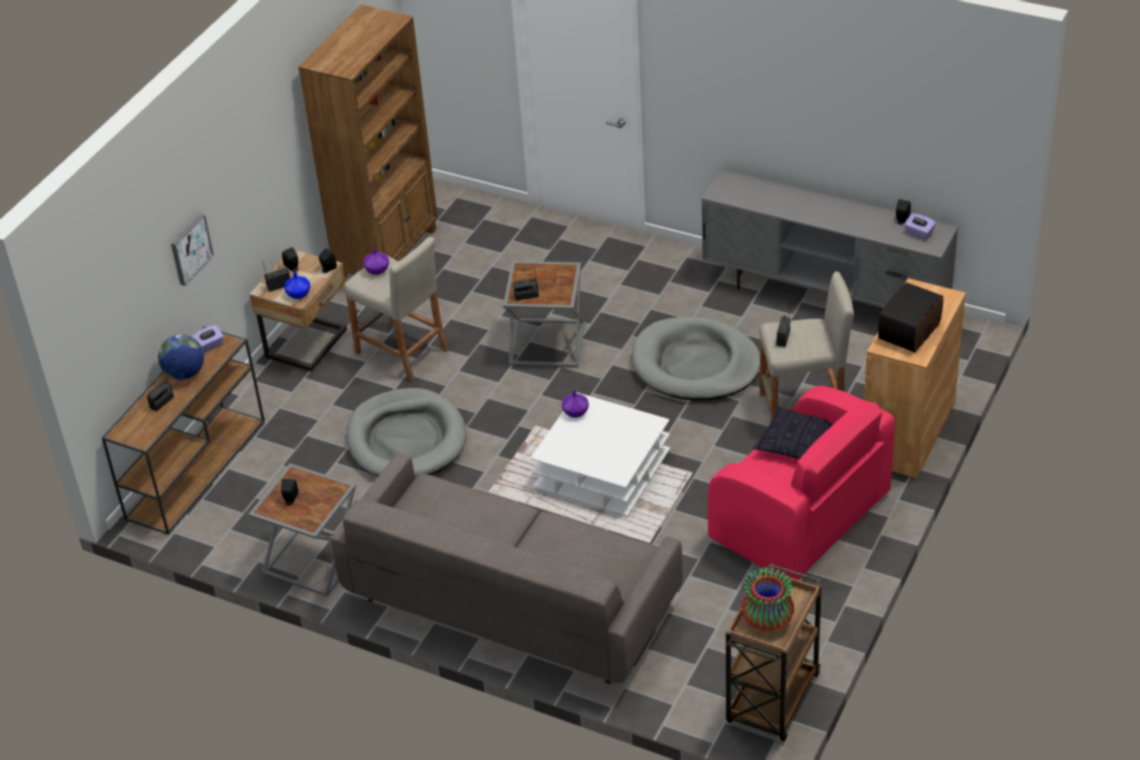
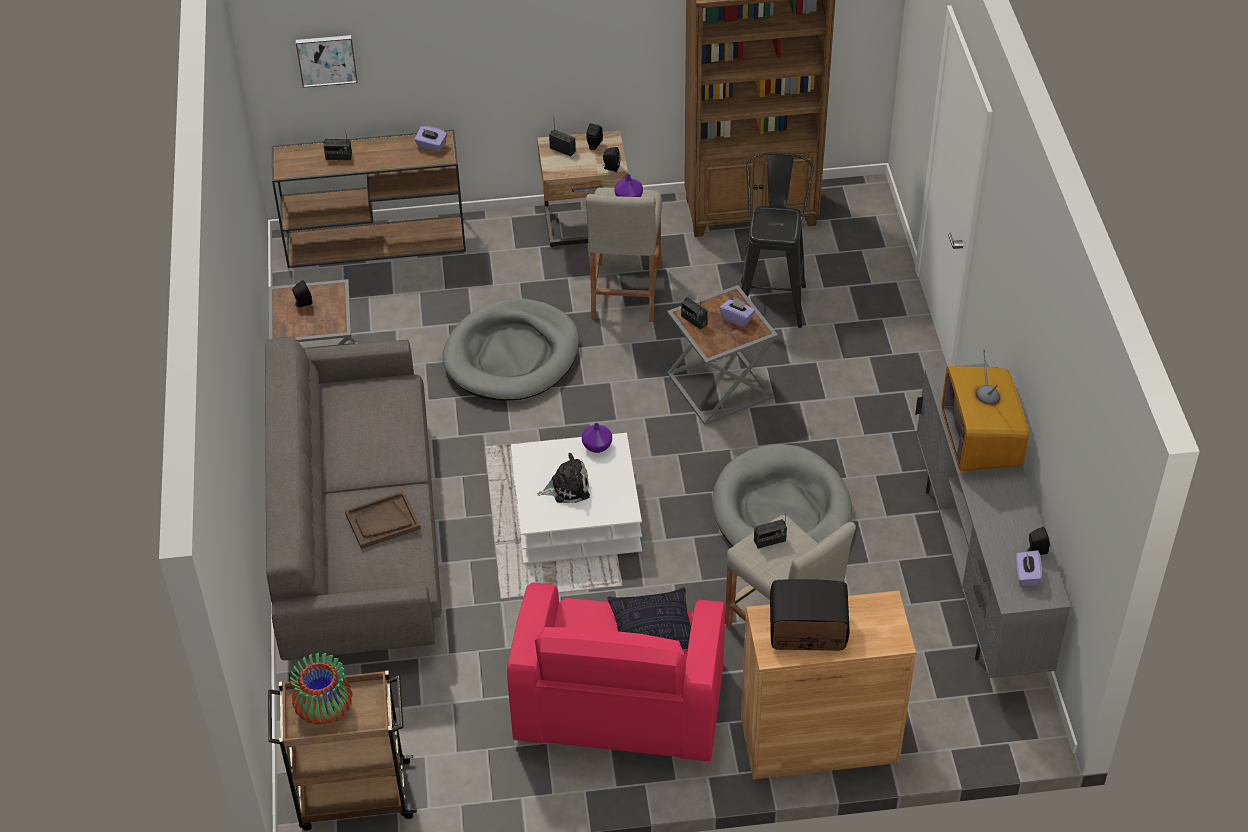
camera: 55 degrees right, 5 degrees up
(185, 374) = (384, 151): globe -> none
(190, 249) = (459, 50): picture -> picture (326, 59)
(298, 294) = (561, 167): blue vase -> none
(485, 281) = (772, 297): none -> black stool
(546, 275) = (737, 319): none -> purple tissue box
(566, 546) = (382, 522): none -> brown tray
(602, 444) = (567, 487): none -> plush toy
(788, 202) = (980, 441): none -> television

